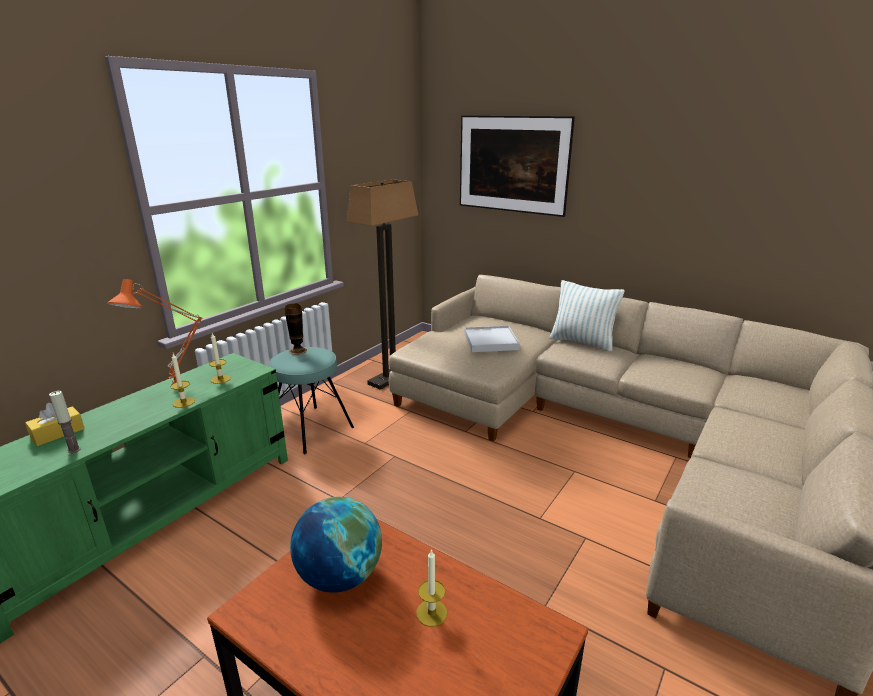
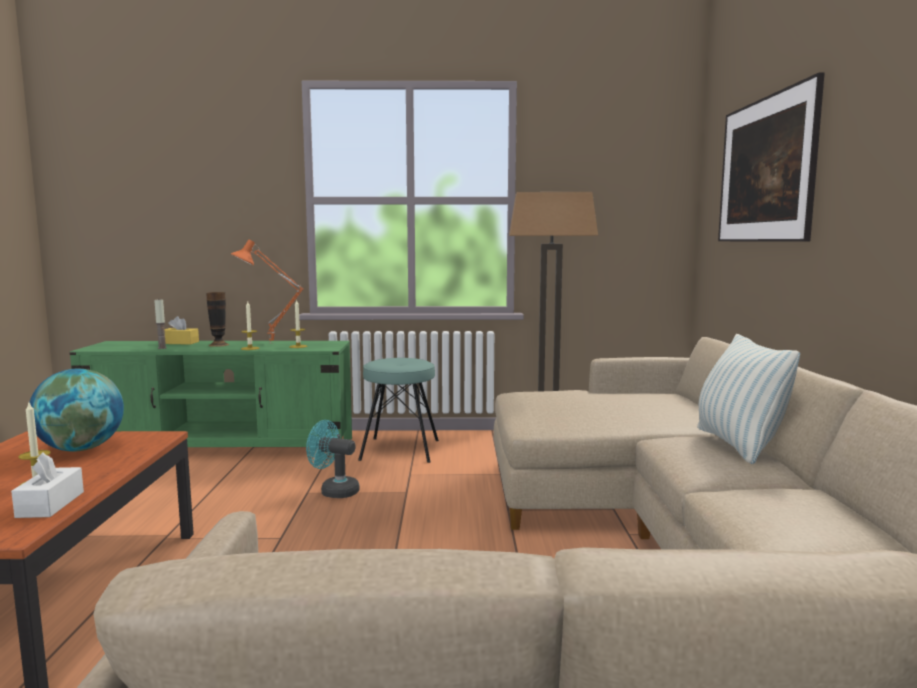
camera: 55 degrees right, 15 degrees down
(298, 351) = (409, 359): vase -> vase (218, 345)
(353, 486) = (334, 491): none -> turquoise fan
(490, 341) = (604, 406): white tray -> none
(497, 606) = (50, 504): none -> white tissue box

